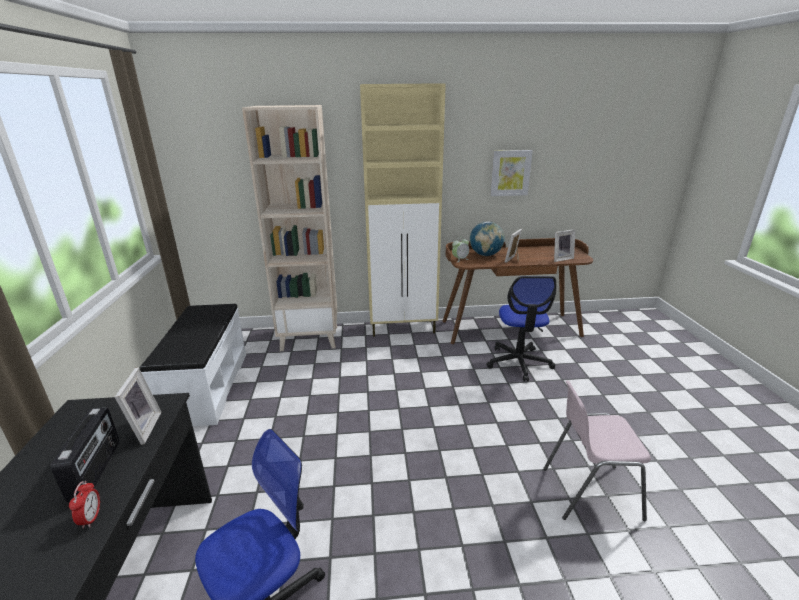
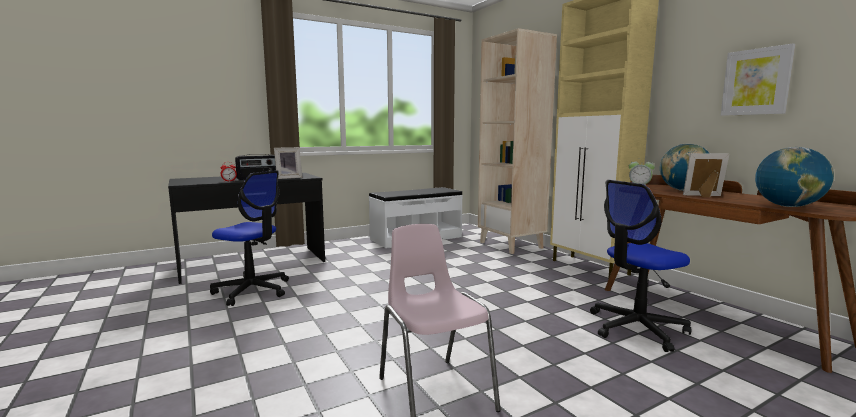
camera: 65 degrees right, 15 degrees down
(560, 258) = (788, 206): picture frame -> globe

